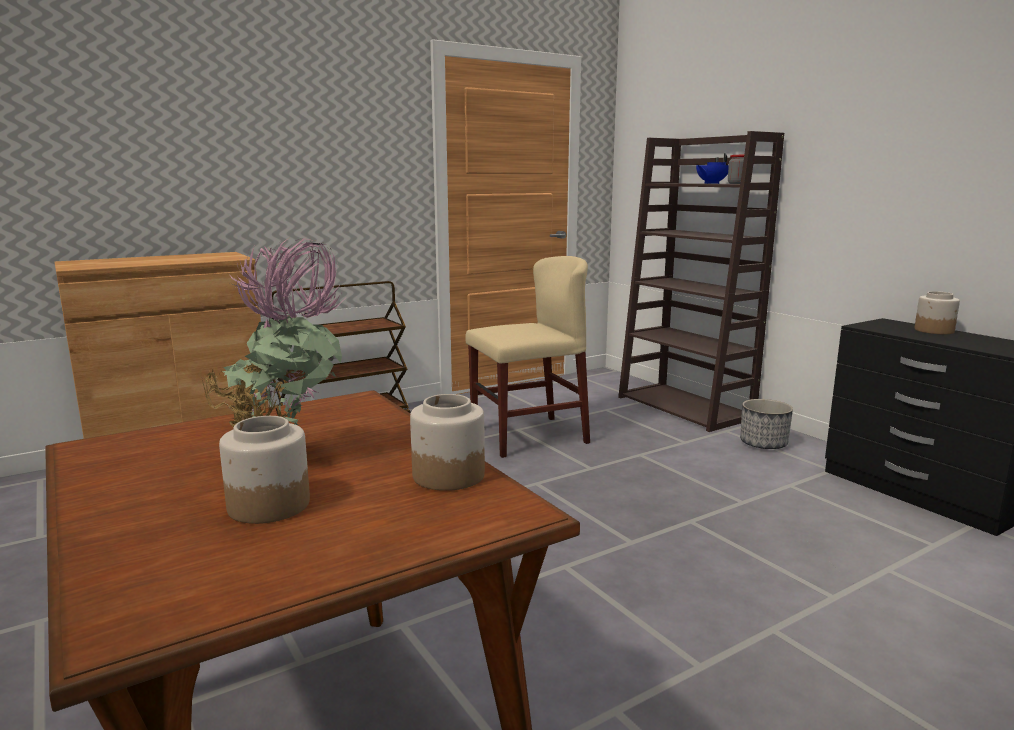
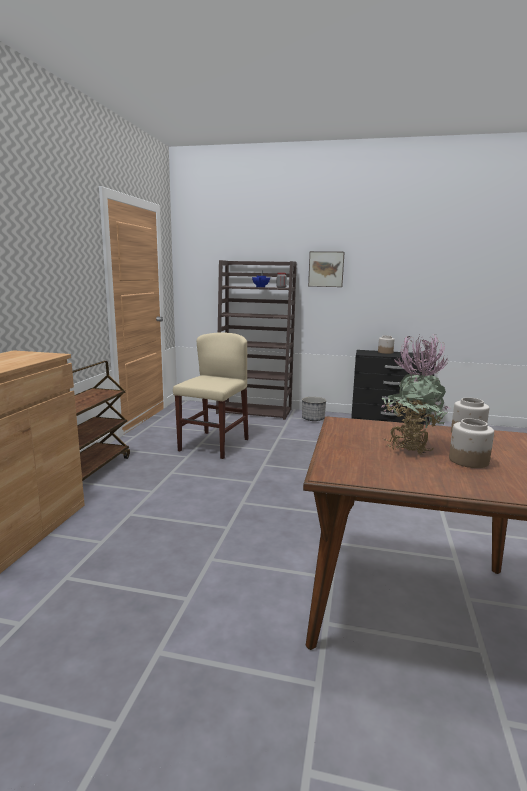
camera: 45 degrees left, 0 degrees up
(839, 144) = (326, 269): none -> picture

